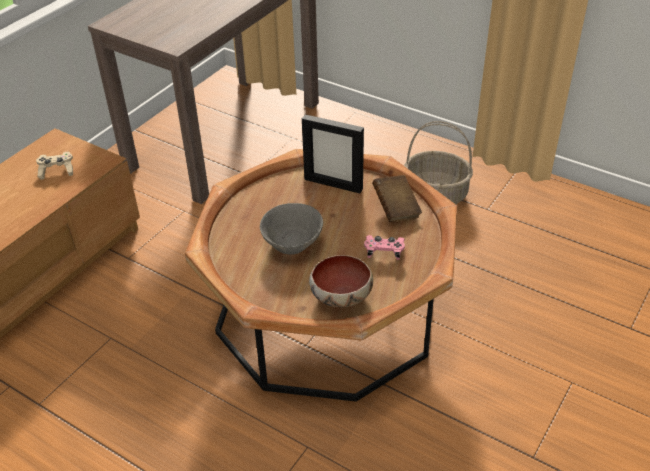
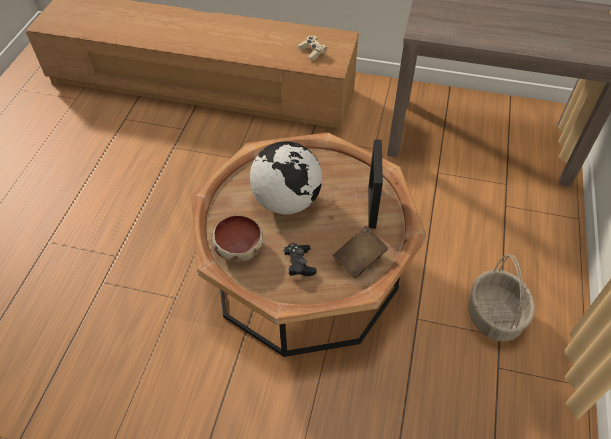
camera: 70 degrees right, 10 degrees up
(291, 243) = (286, 201): grey bowl -> globe
(384, 252) = (299, 264): pink game controller -> black game controller

